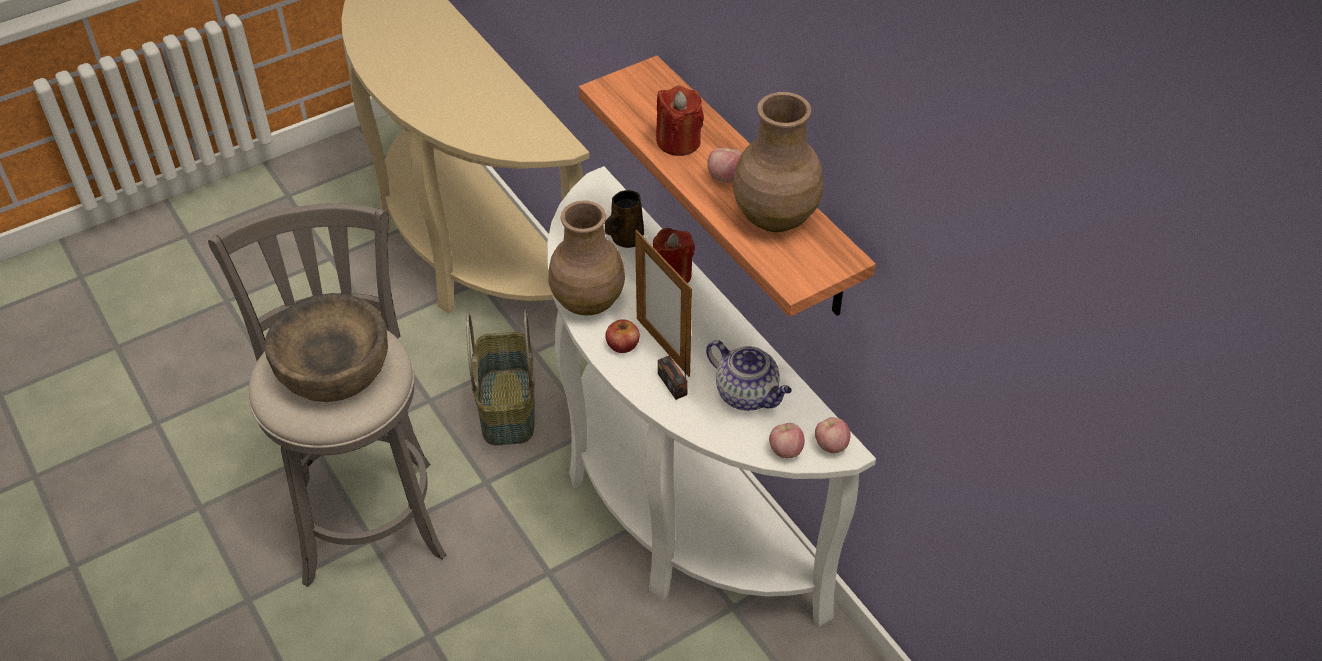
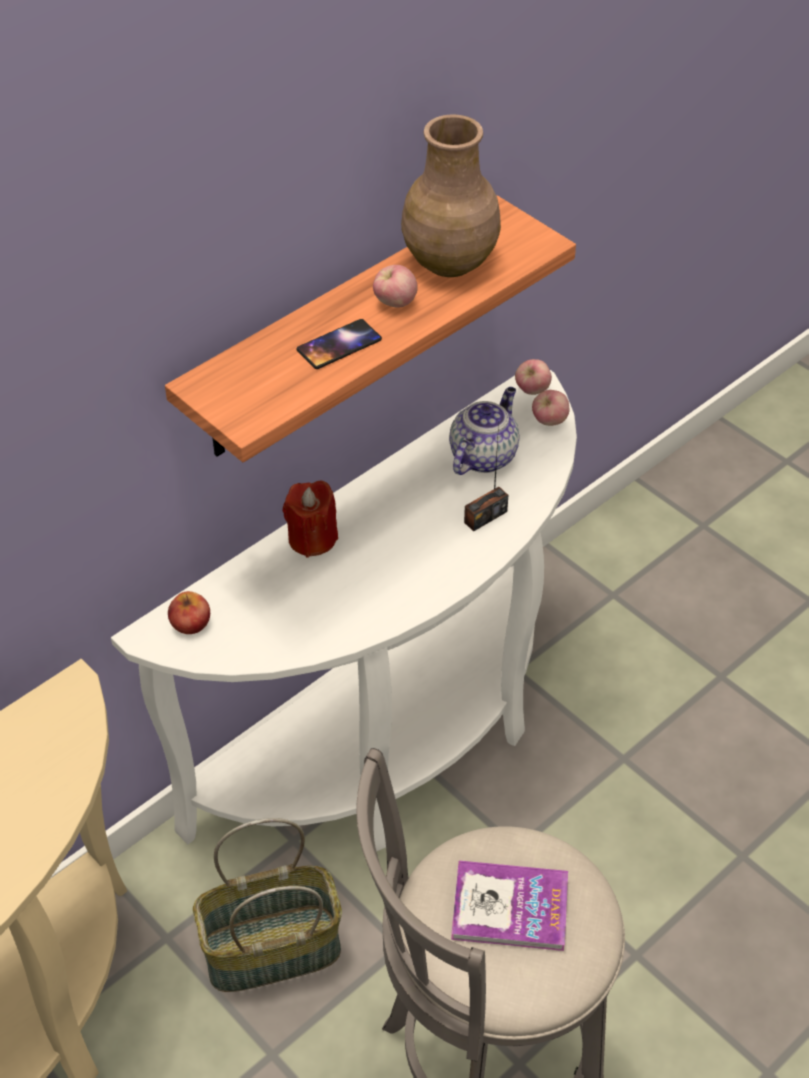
camera: 100 degrees left, 0 degrees up
(333, 369) = (510, 907): brown bowl -> book
(588, 301) = (372, 610): brown vase -> none
(622, 344) = (436, 568): apple -> apple (190, 622)
(625, 239) = (255, 592): brown mug -> none
(663, 347) = (431, 532): picture frame -> none
(678, 141) = (339, 345): red candle -> phone

